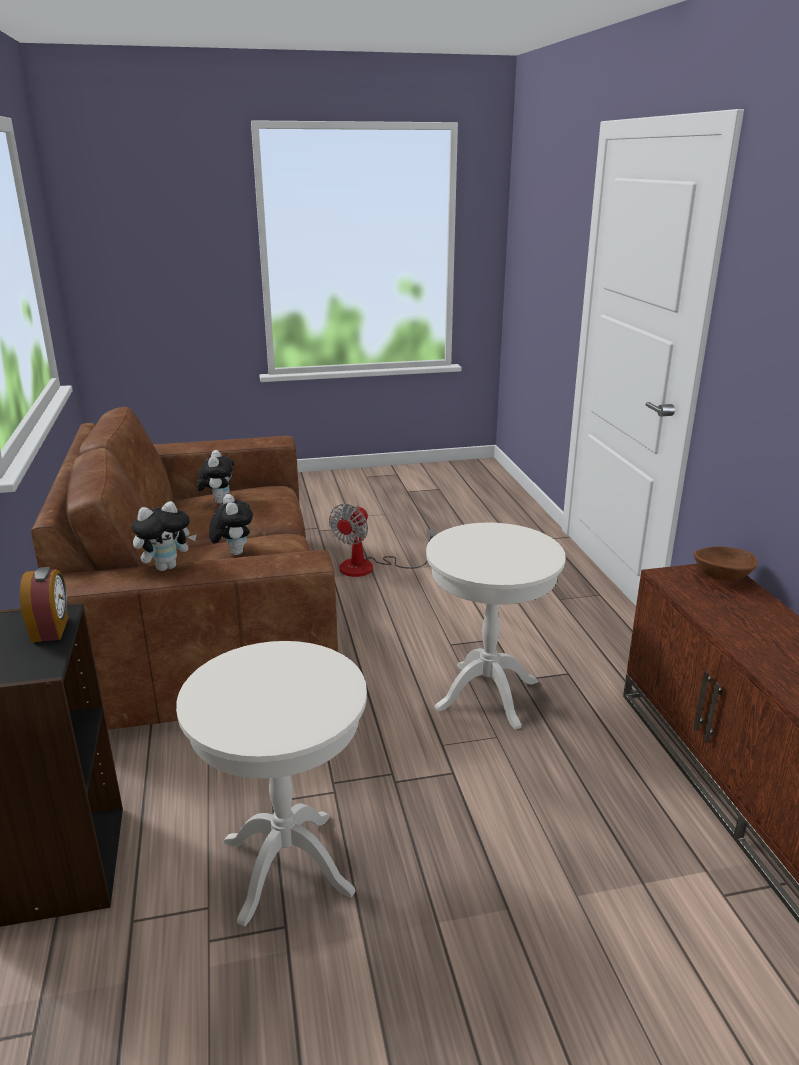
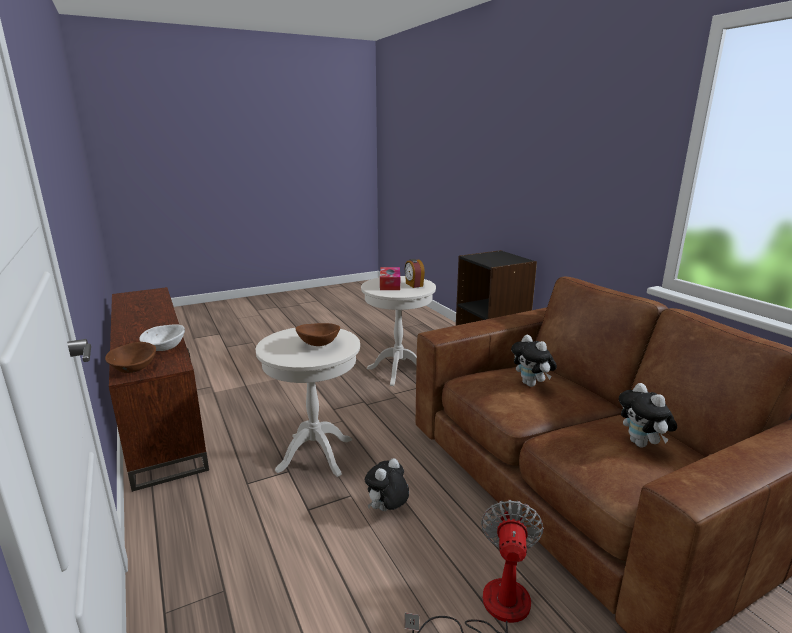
camera: 165 degrees right, 5 degrees down
(51, 629) = (486, 261): alarm clock -> alarm clock (414, 285)
(167, 567) = (517, 320): plush toy -> plush toy (387, 510)
(289, 698) = (390, 284): none -> tissue box
(481, 547) = (318, 344): none -> brown bowl
(714, 610) = (165, 348): none -> white bowl

